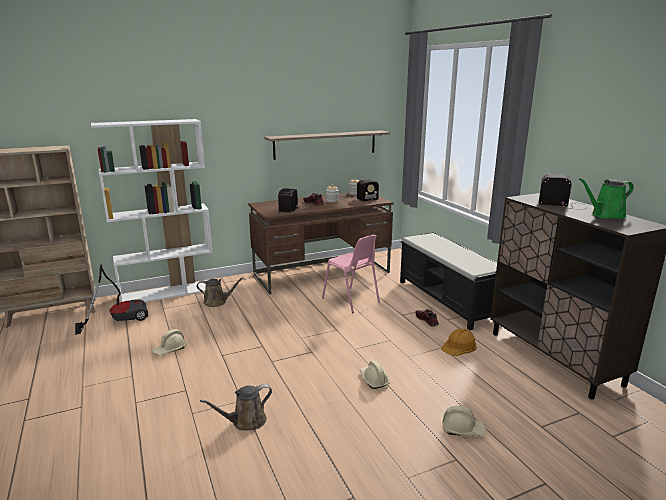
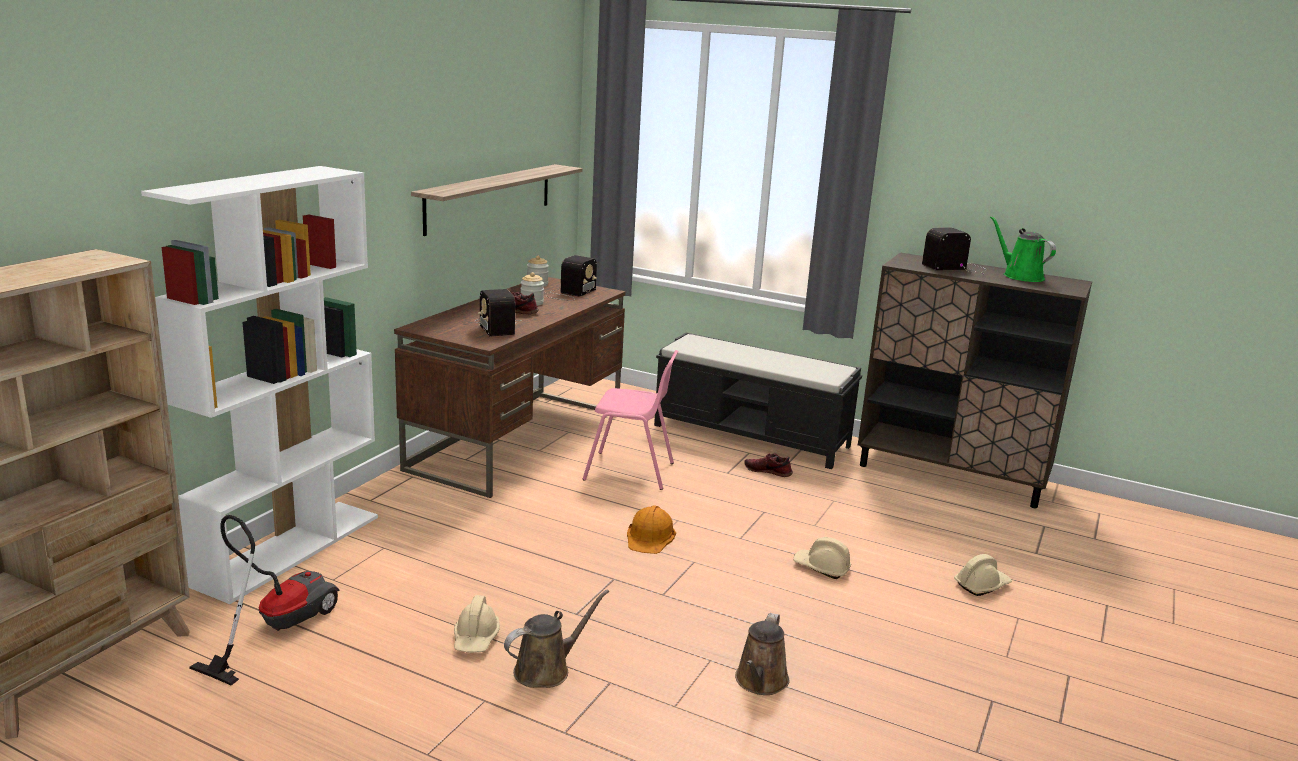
camera: 40 degrees left, 0 degrees up
(217, 302) = (419, 537): brown watering can -> brown watering can (546, 669)
(459, 346) = (848, 493): orange hard hat -> orange hard hat (650, 536)
(605, 215) = (1020, 276): green watering can -> green watering can turned 120 degrees clockwise

